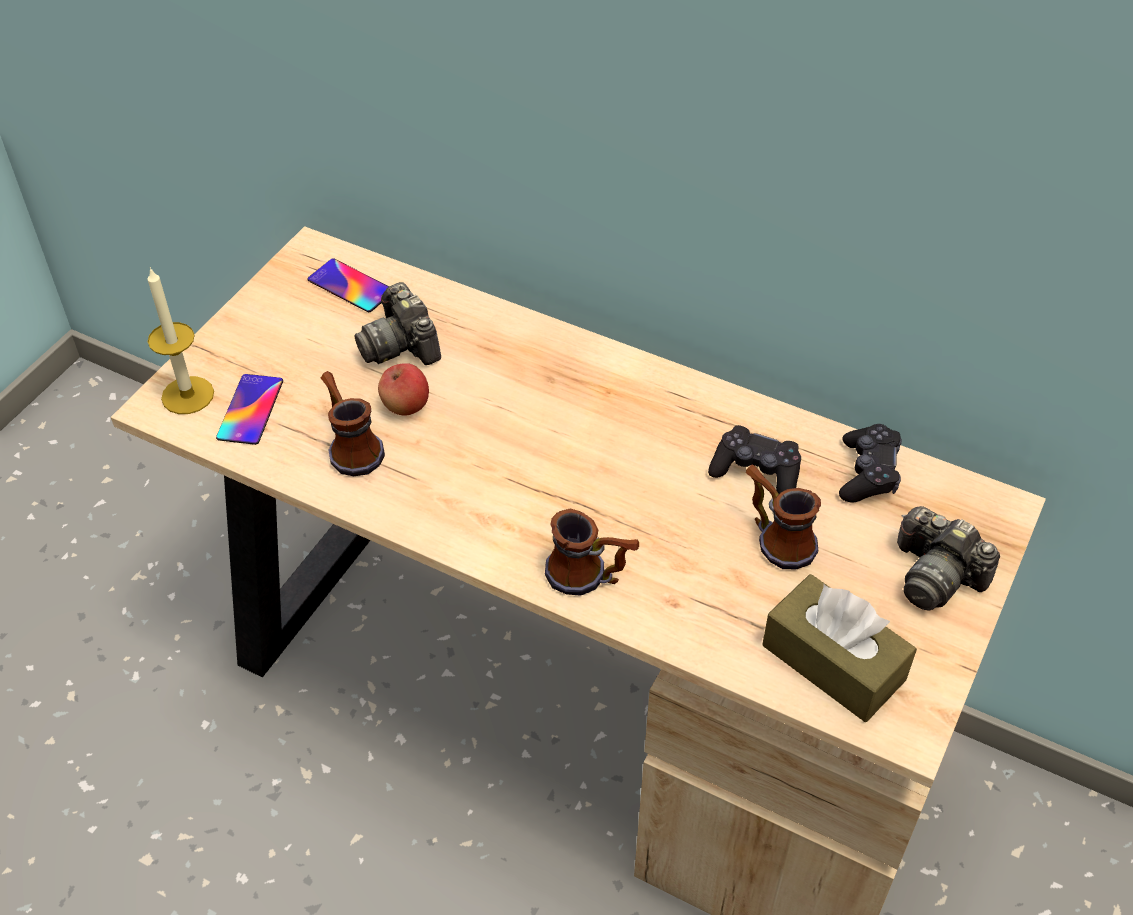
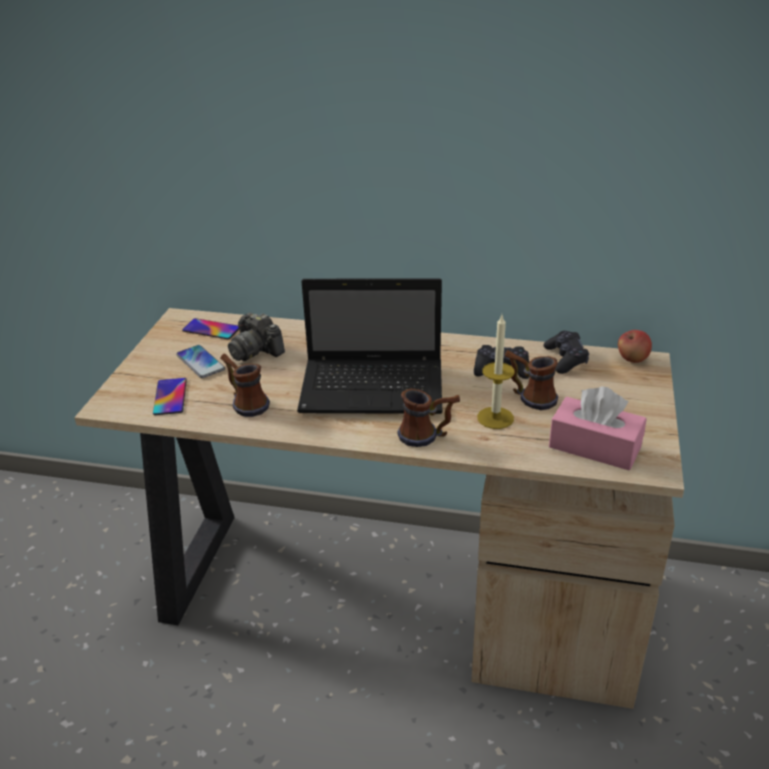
camera: 15 degrees left, 15 degrees down
(187, 395) = (124, 397): candle -> candle (495, 418)
(314, 351) = (200, 362): none -> phone
(405, 406) = (272, 378): apple -> apple (632, 359)
(549, 464) = (375, 388): none -> laptop
(833, 662) = (595, 447): brown tissue box -> pink tissue box
(935, 576) = (629, 397): camera -> none

